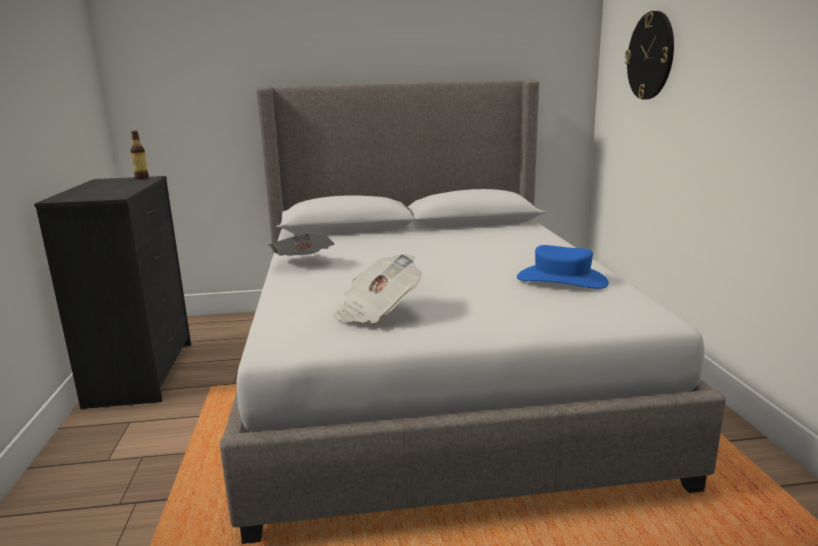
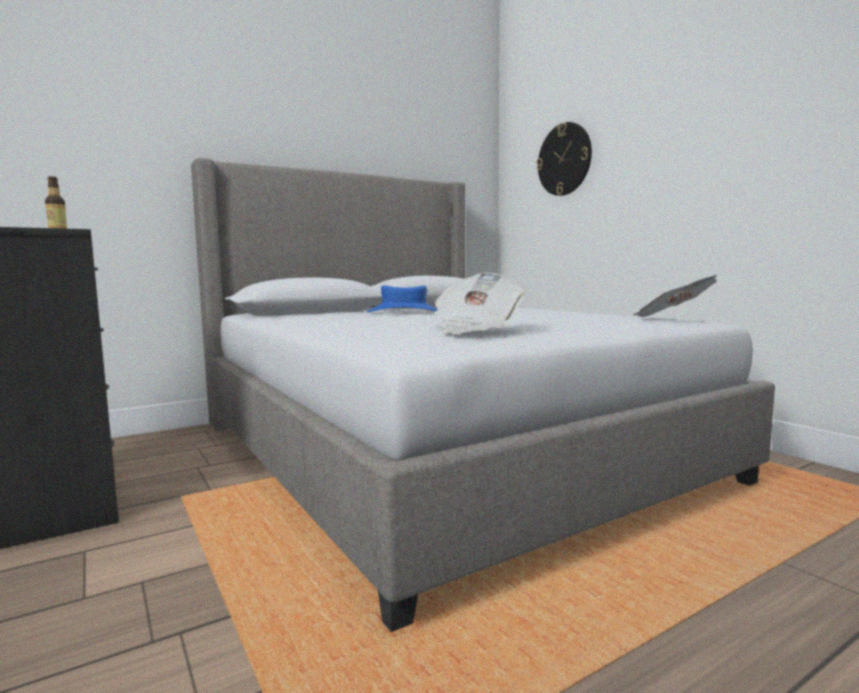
camera: 25 degrees left, 10 degrees down
(303, 263) = (310, 323): newspaper -> newspaper (672, 319)
(561, 280) = (586, 316): blue hat -> blue hat (404, 312)

